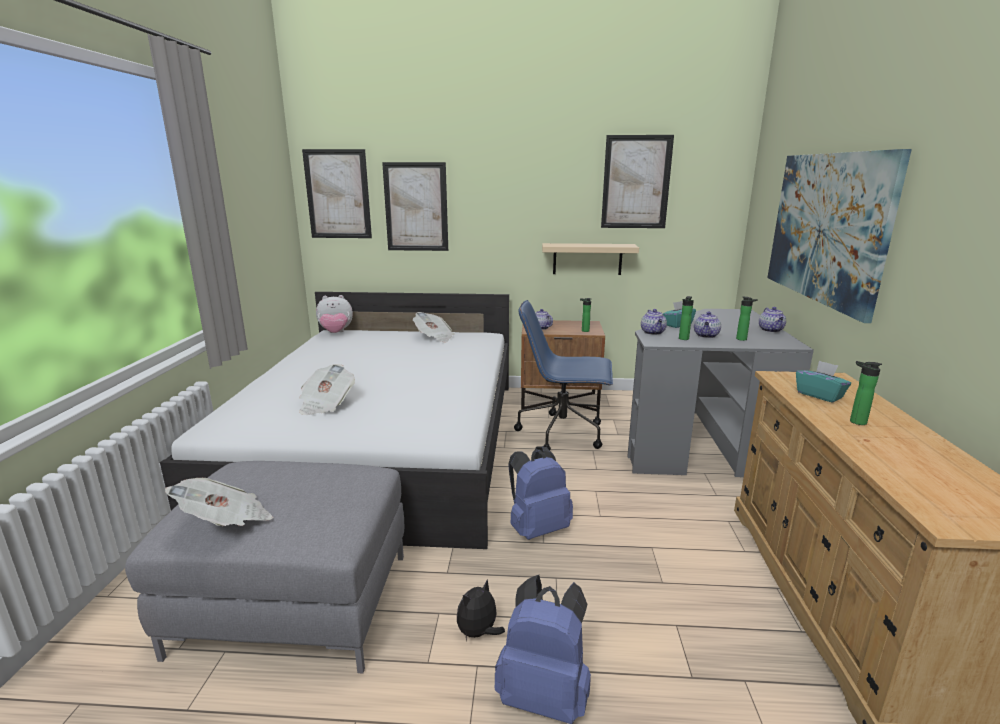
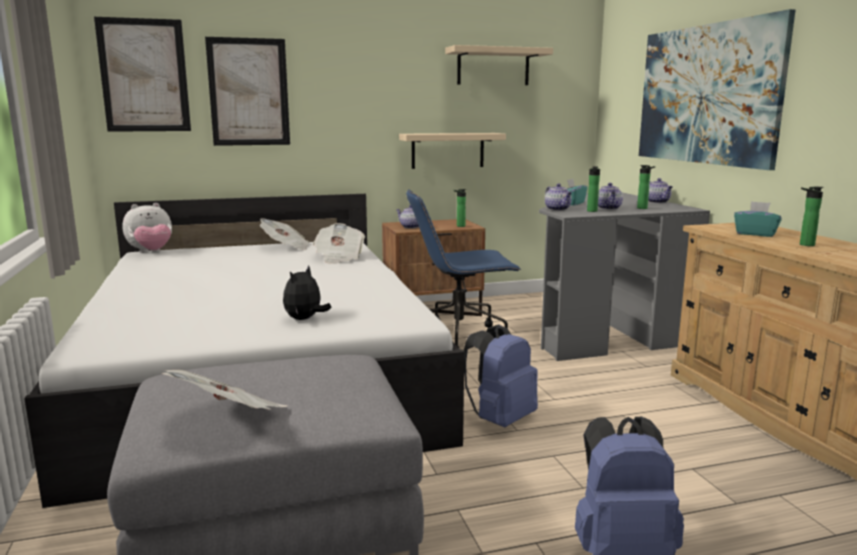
camera: 20 degrees left, 5 degrees down
(326, 404) = (223, 311): newspaper -> newspaper (339, 258)
(478, 633) = (514, 516): plush toy -> plush toy (305, 319)
(636, 182) = (493, 67): picture -> beige shelf

